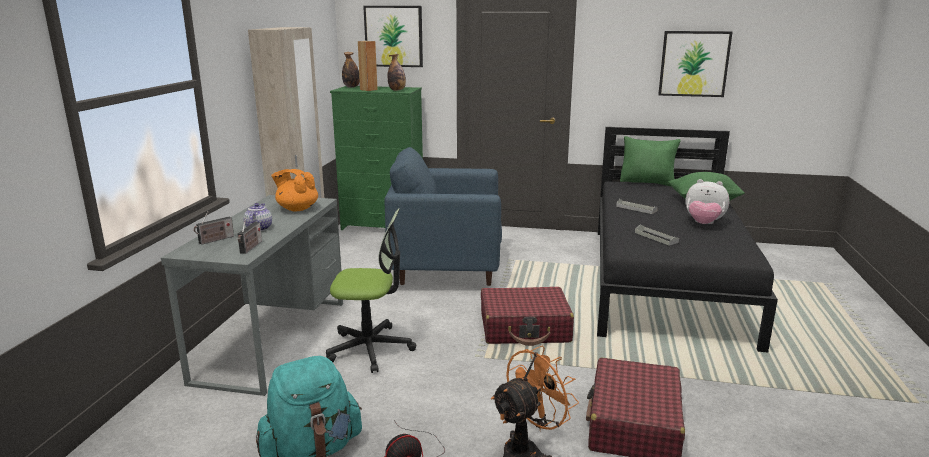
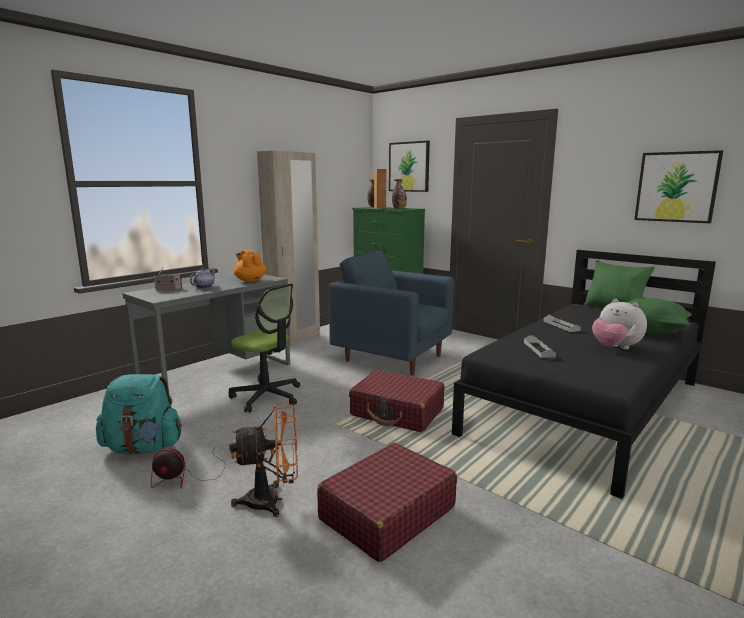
camera: 30 degrees right, 5 degrees down
(250, 248) = (175, 295): radio -> none

